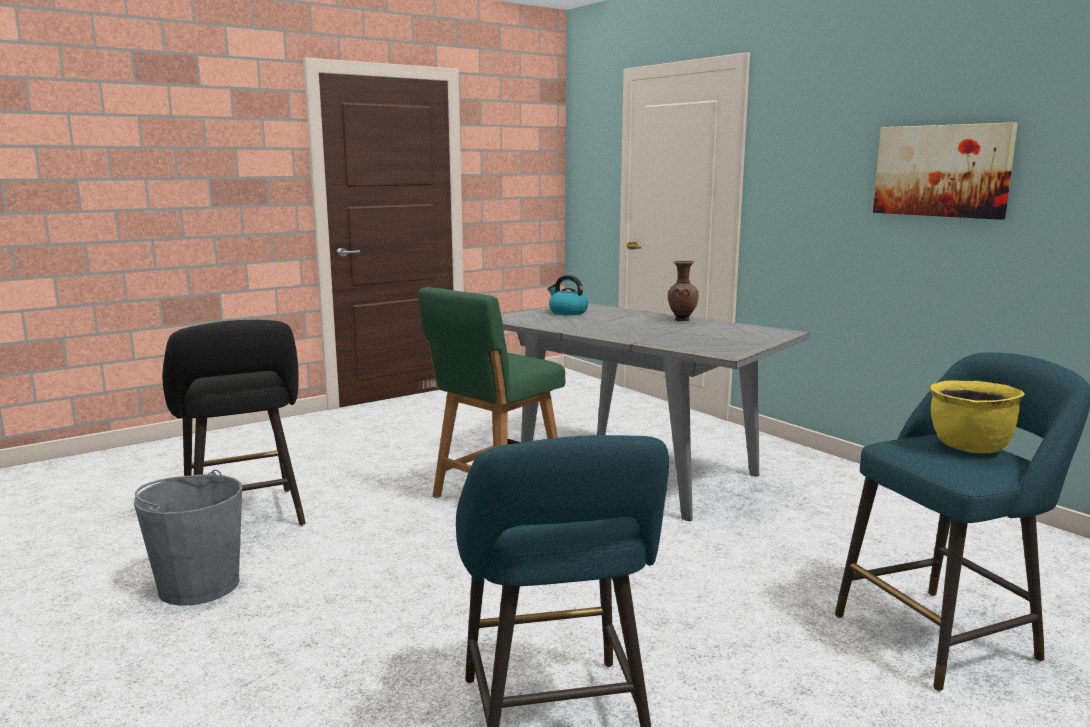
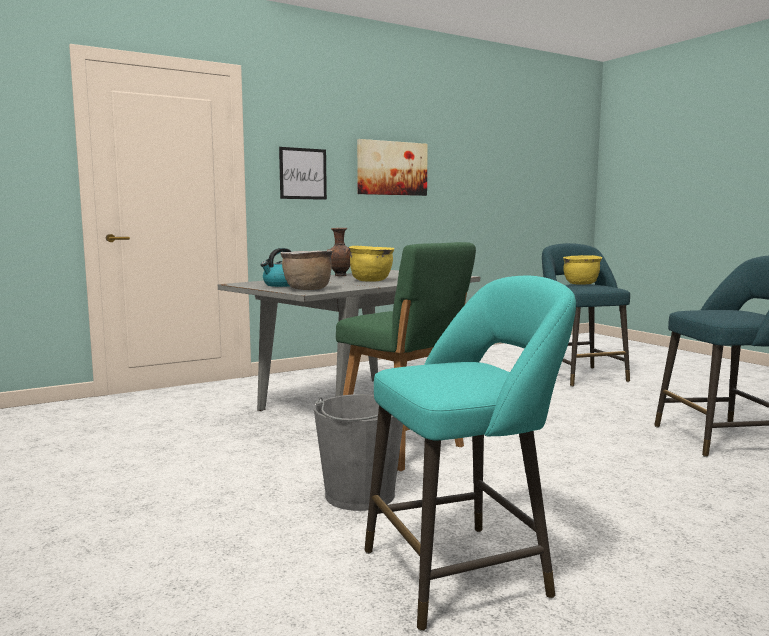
camera: 85 degrees left, 5 degrees down
(198, 585) = (649, 574): grey bucket -> grey bucket (359, 495)
(245, 519) = (464, 571): black stool -> turquoise stool
(529, 318) = (307, 289): none -> brown cooking pot
(629, 329) = (371, 280): none -> yellow cooking pot
(804, 182) = (303, 173): none -> picture

